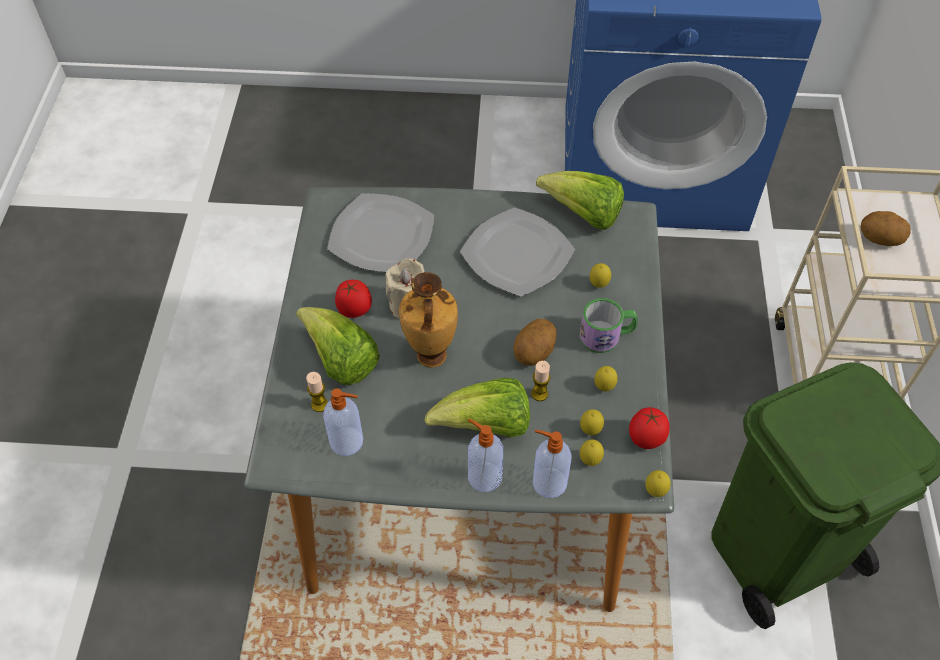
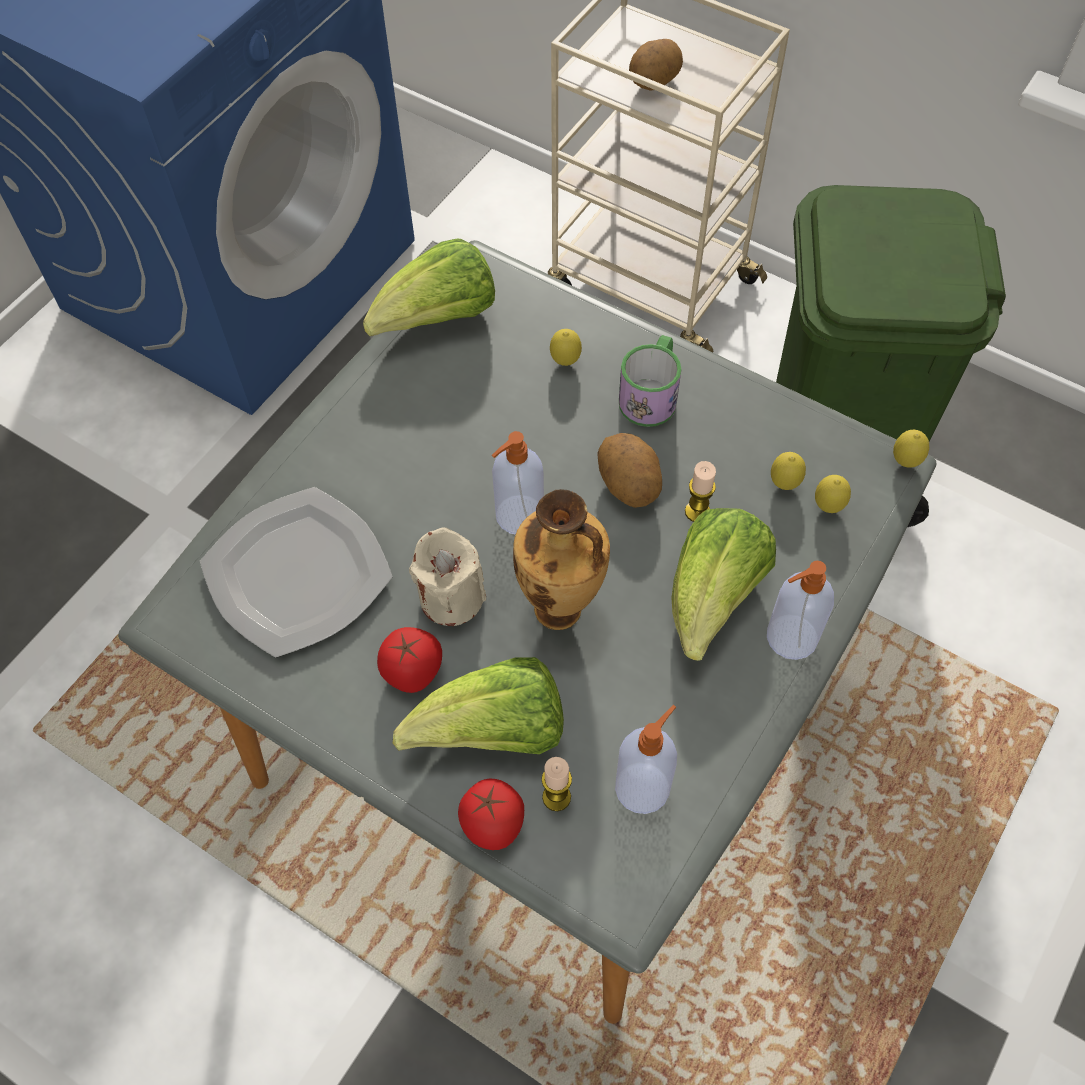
camera: 60 degrees left, 5 degrees up
(518, 254) = (453, 423): plate -> none
(548, 482) = (836, 568): soap dispenser -> soap dispenser (518, 516)
(604, 387) = (727, 437): lemon -> none
(645, 438) = (826, 433): tomato -> tomato (492, 825)

